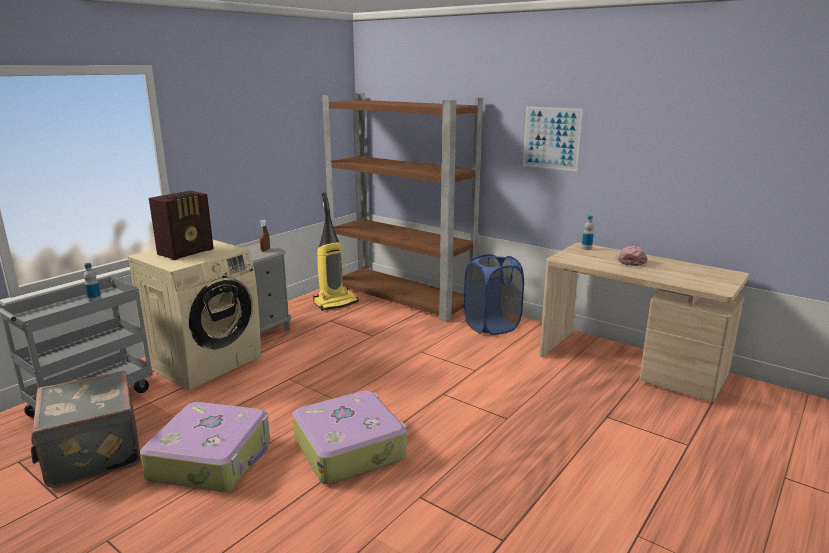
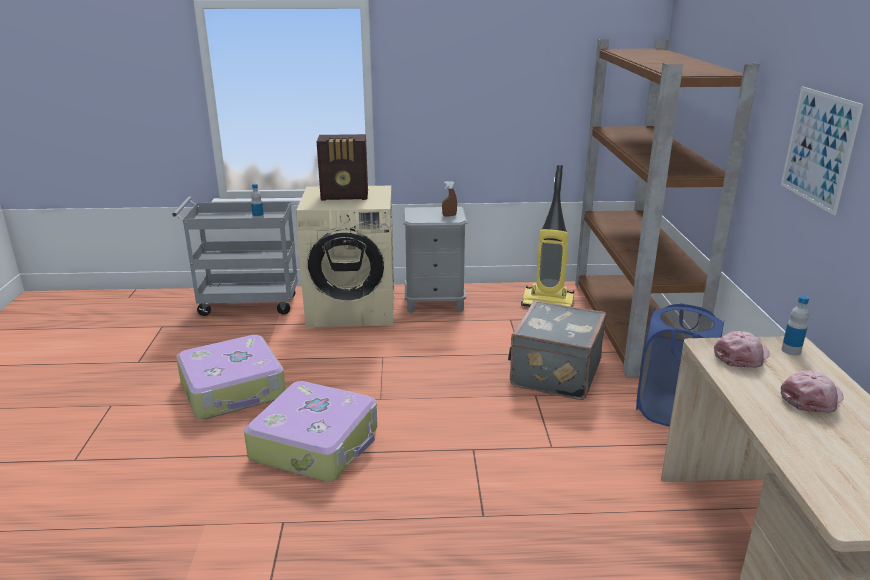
camera: 50 degrees right, 5 degrees up
(91, 453) = (193, 343): grey suitcase -> grey suitcase (553, 374)
(578, 257) = (742, 356): none -> pink cap

